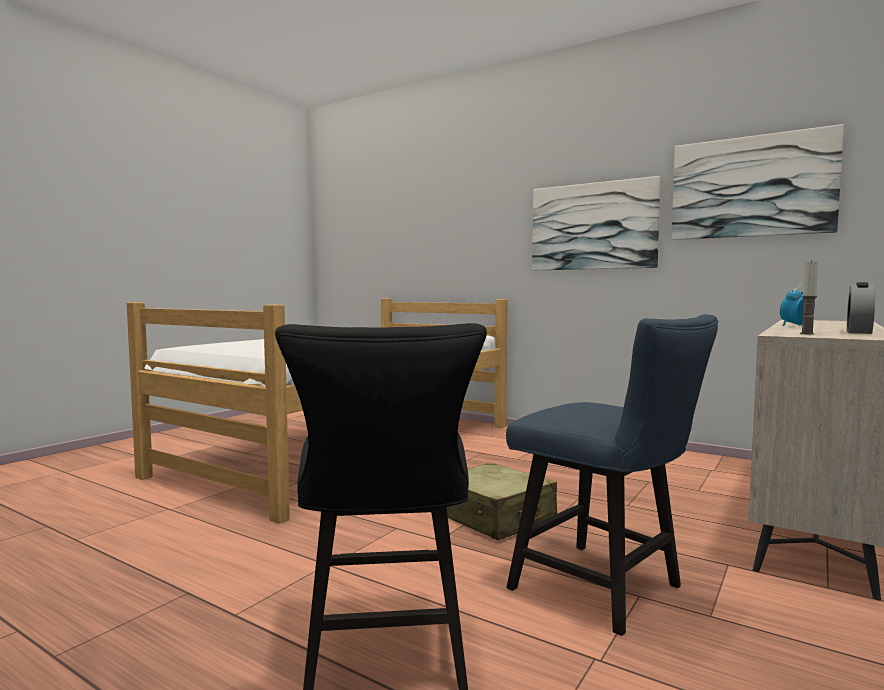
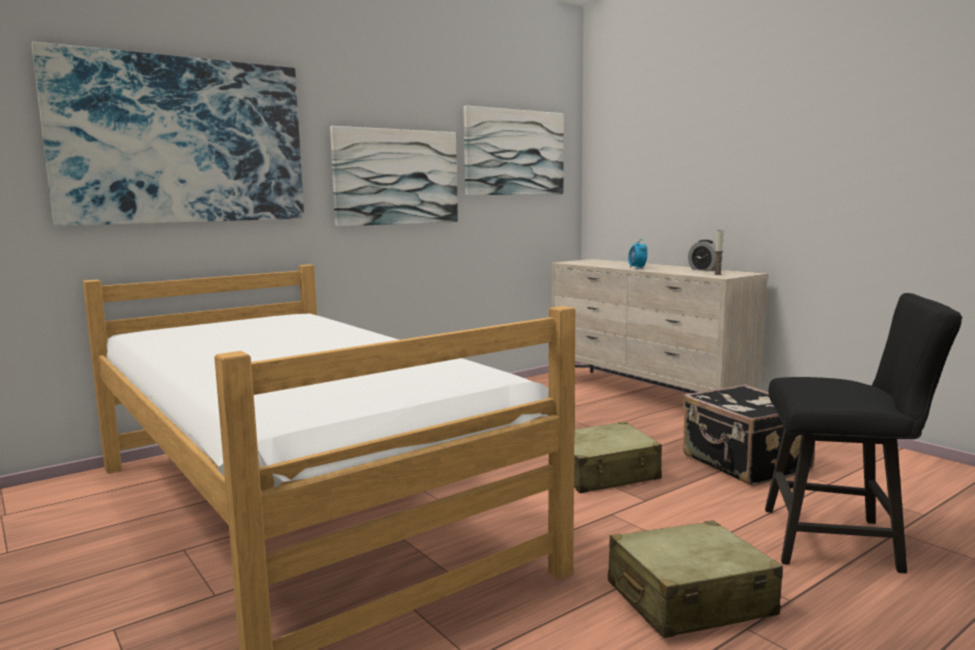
camera: 70 degrees left, 5 degrees up
(237, 567) = (689, 600): none -> beige suitcase
(439, 214) = (182, 141): none -> picture
(607, 591) = (744, 464): blue chair -> black suitcase

